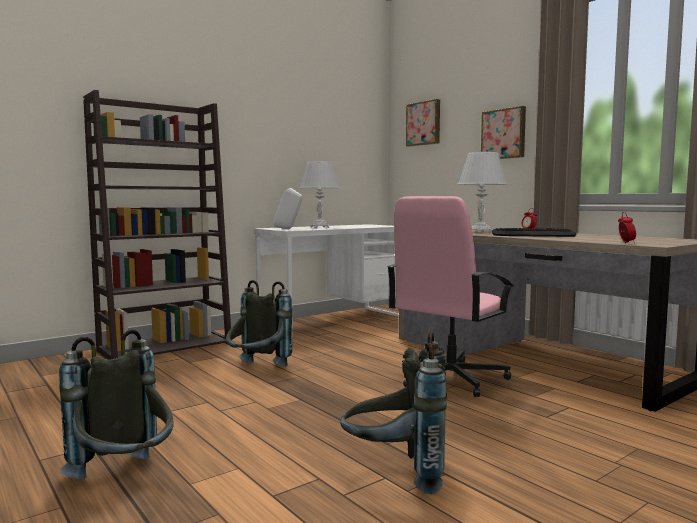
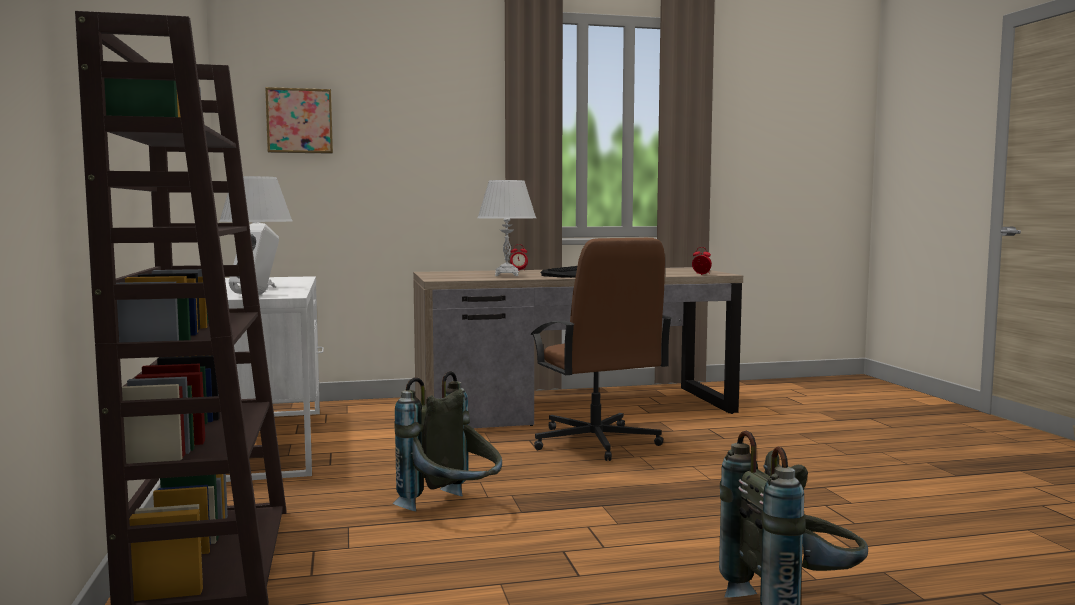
camera: 65 degrees left, 0 degrees up
(396, 472) = (817, 500): grey backpack -> none
(449, 378) = (595, 442): pink office chair -> brown office chair
(504, 134) = (444, 152): picture -> none

